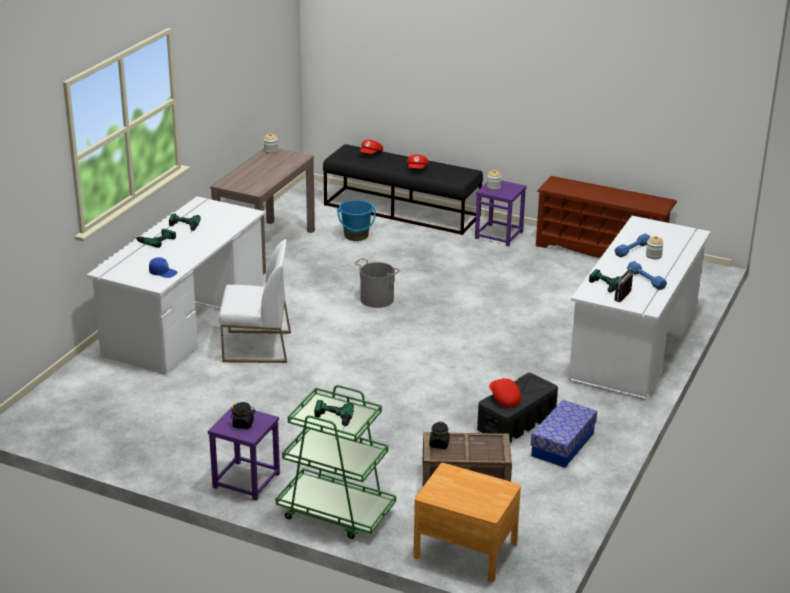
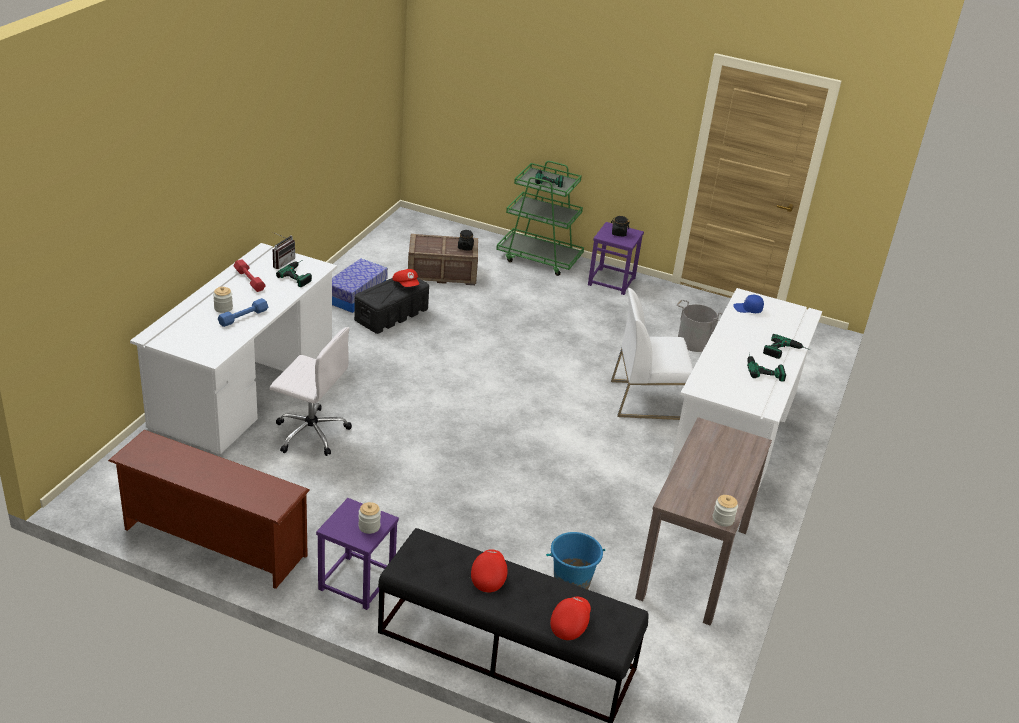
camera: 175 degrees right, 5 degrees up
(377, 299) = (528, 461): grey bucket -> grey bucket (694, 342)
(465, 550) = (446, 233): brown nightstand -> none
(561, 313) = (310, 432): none -> white office chair
(646, 279) = (249, 280): blue dumbbell -> red dumbbell

